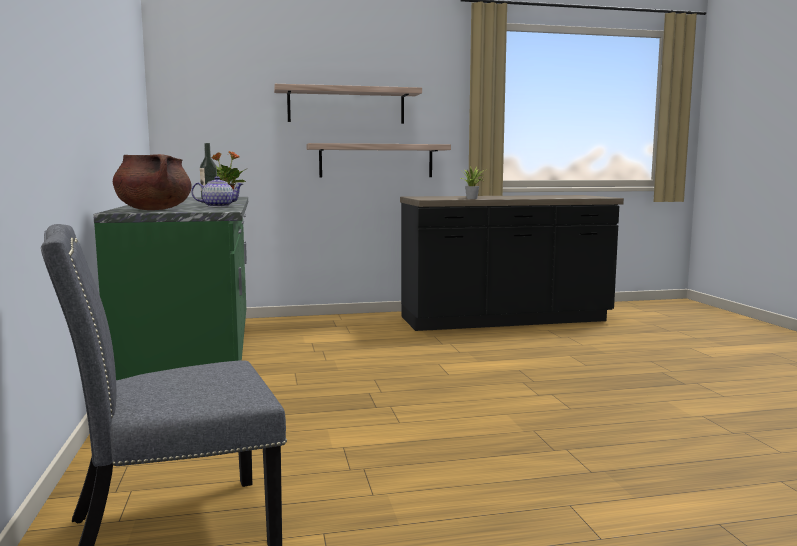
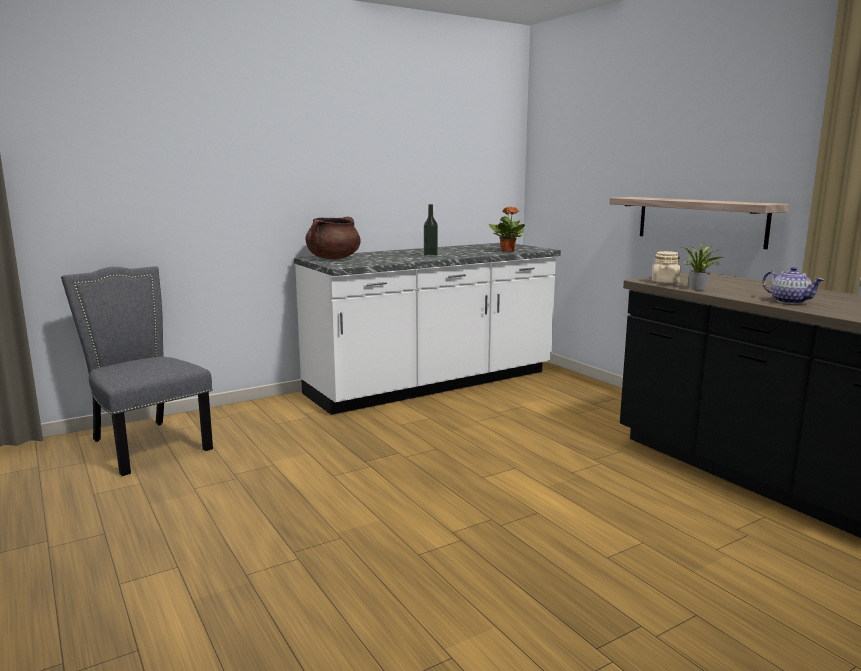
camera: 70 degrees right, 5 degrees up
(197, 360) = (432, 384): green counter -> white counter
(218, 206) = (389, 260): teapot -> teapot (789, 301)
(346, 106) = (674, 150): shelf -> none
(441, 198) = (665, 282): none -> beige jar

